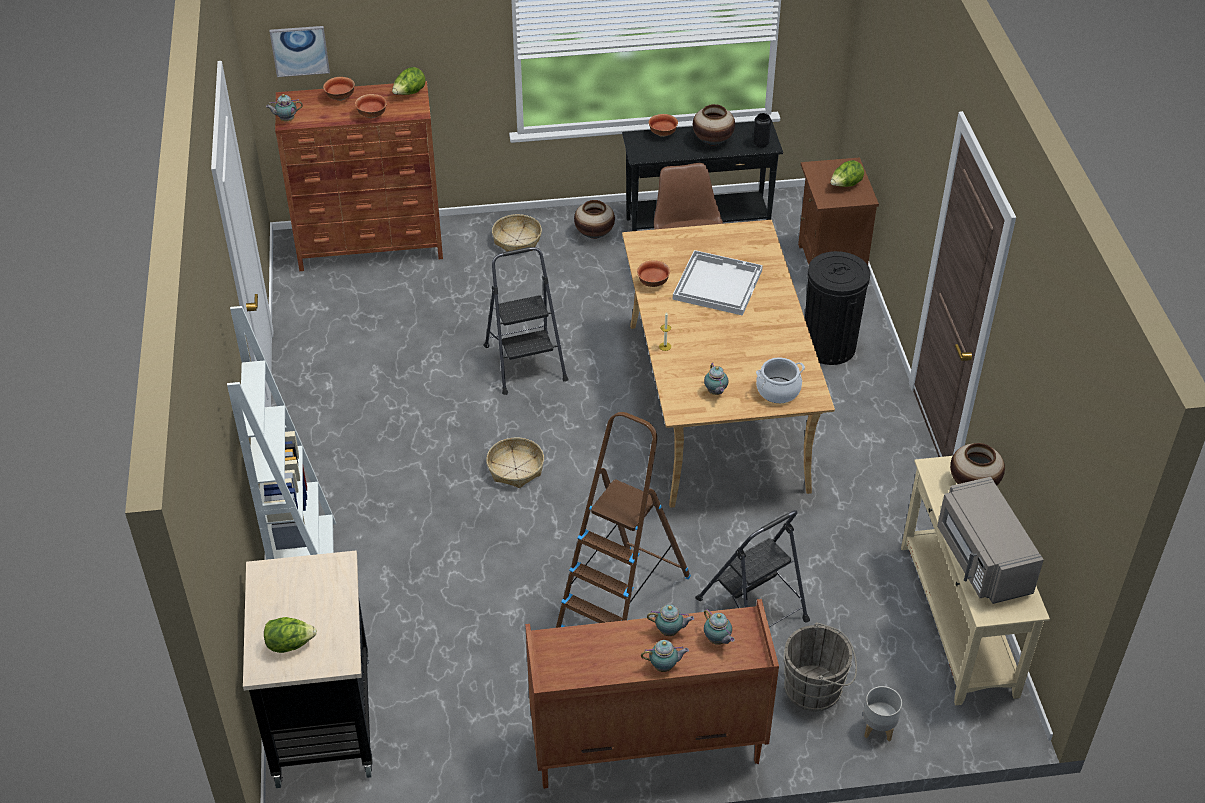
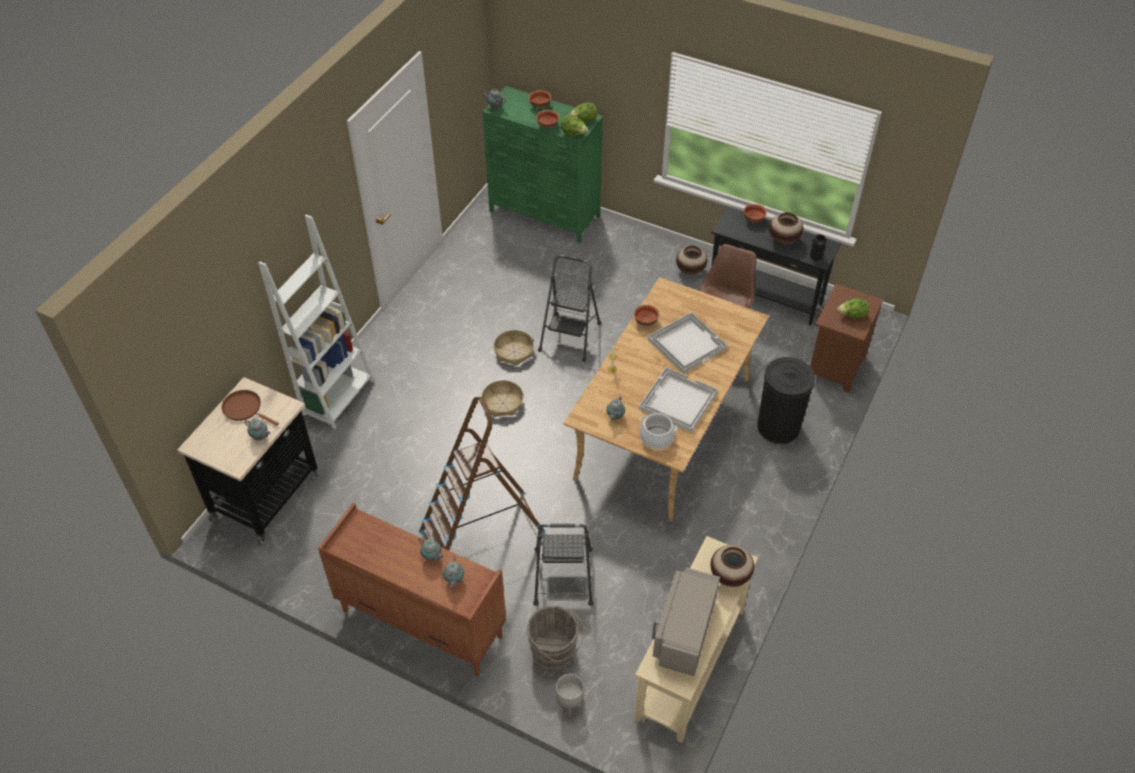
camera: 35 degrees right, 5 degrees up
(285, 595) = (244, 408): none -> brown frying pan
(290, 644) = (220, 439): lettuce -> lettuce (573, 133)
(300, 50) = (525, 63): picture -> none
(370, 245) = (545, 213): brown dresser -> green dresser
(517, 240) = (637, 252): basket -> basket (514, 352)
(664, 666) = (408, 578): teapot -> teapot (260, 437)
(763, 345) = (677, 401): none -> white tray

